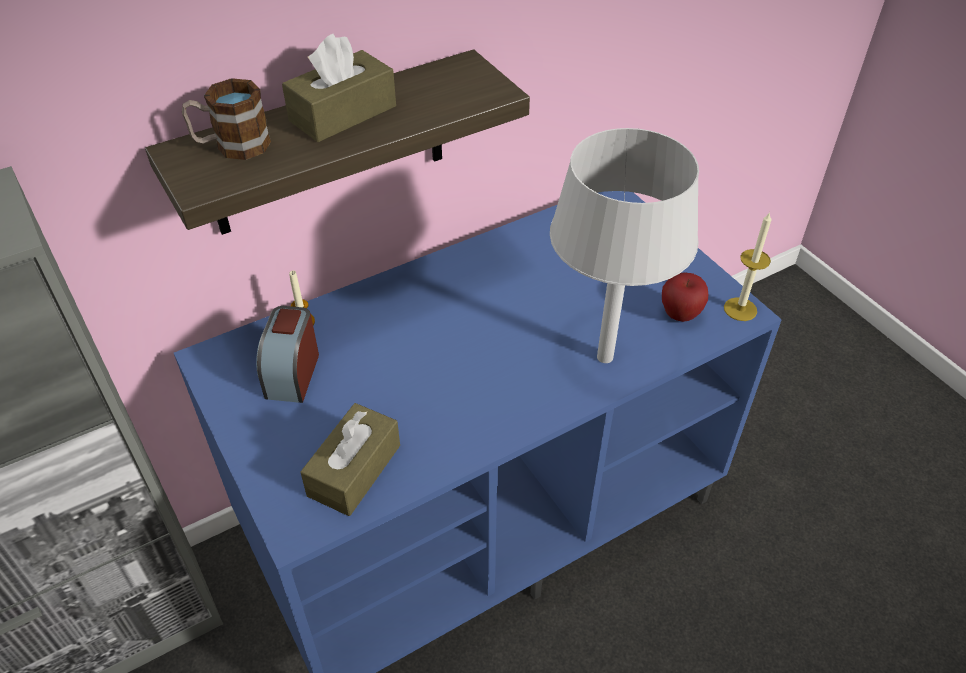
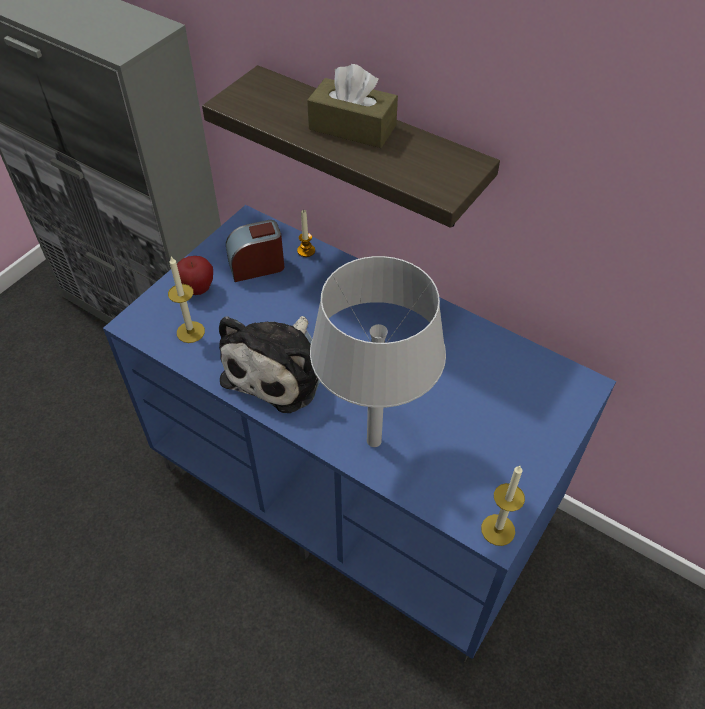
camera: 65 degrees right, 5 degrees up
(232, 146) = (280, 96): mug -> none
(354, 470) = (190, 332): brown tissue box -> candle
(466, 402) = (279, 369): none -> plush toy
(680, 315) = (459, 482): apple -> apple (197, 289)

